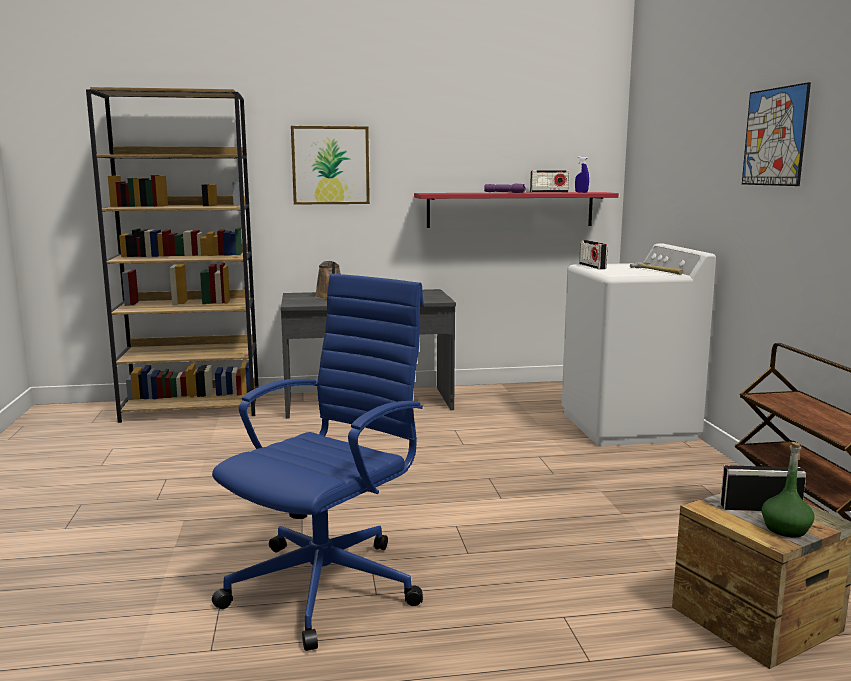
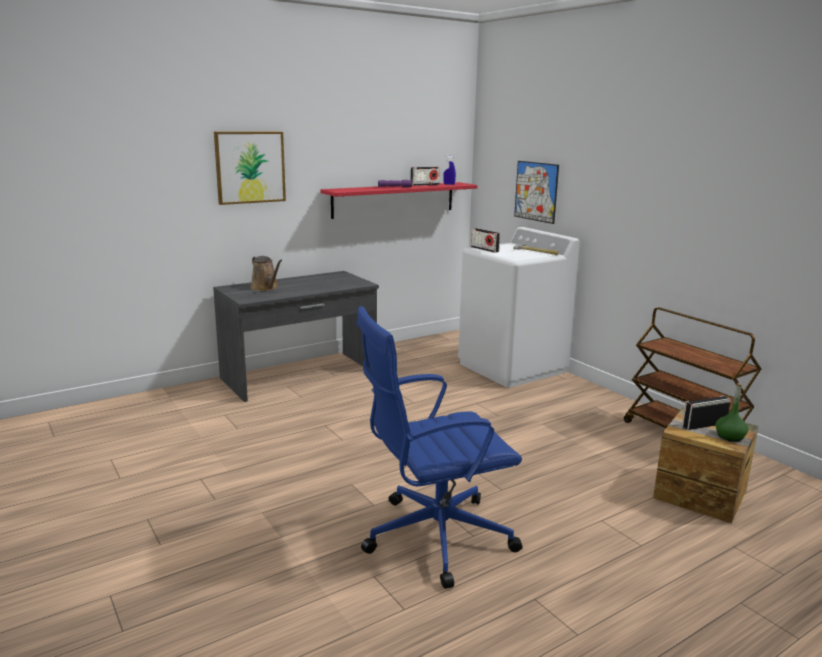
camera: 25 degrees left, 5 degrees up
(193, 408) = (144, 405): brown bookcase -> none
(328, 584) = (433, 537): blue office chair -> blue office chair turned 120 degrees counterclockwise
(774, 137) = (633, 159): picture -> picture (536, 191)

